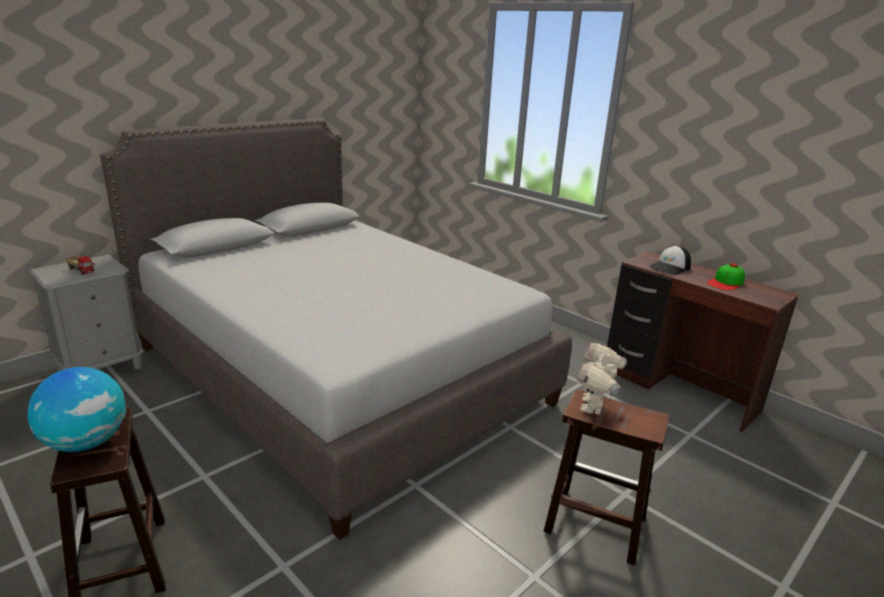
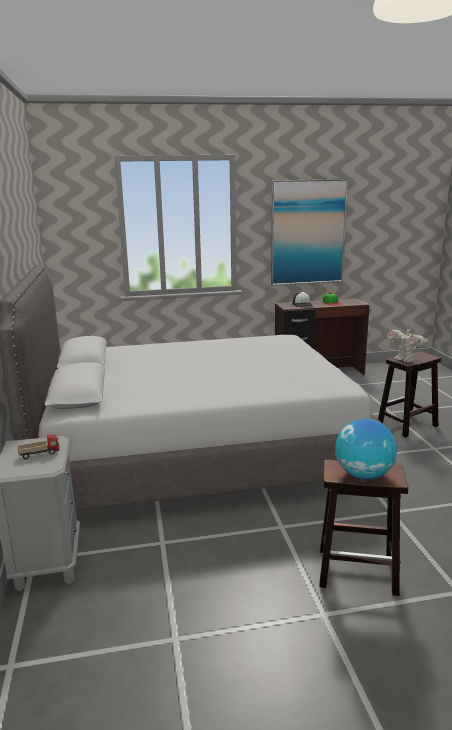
camera: 55 degrees left, 5 degrees down
(730, 149) = (308, 232): none -> picture

